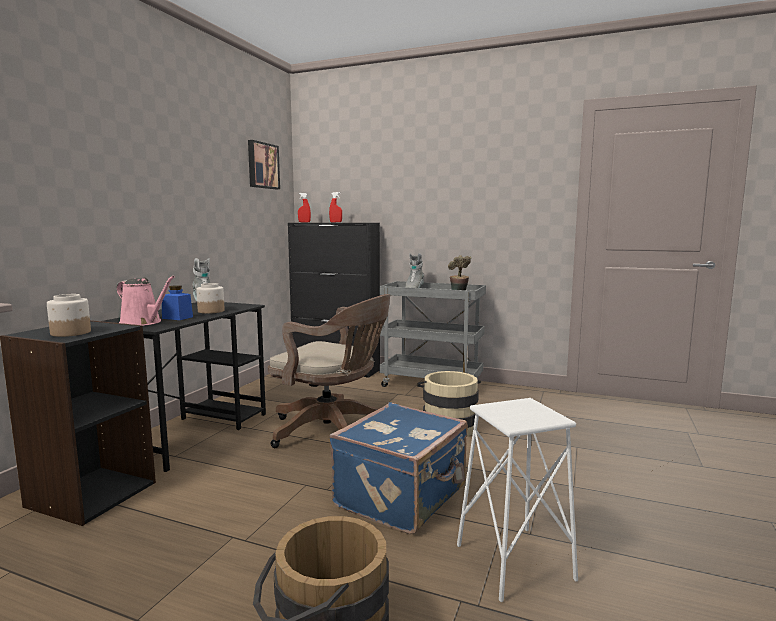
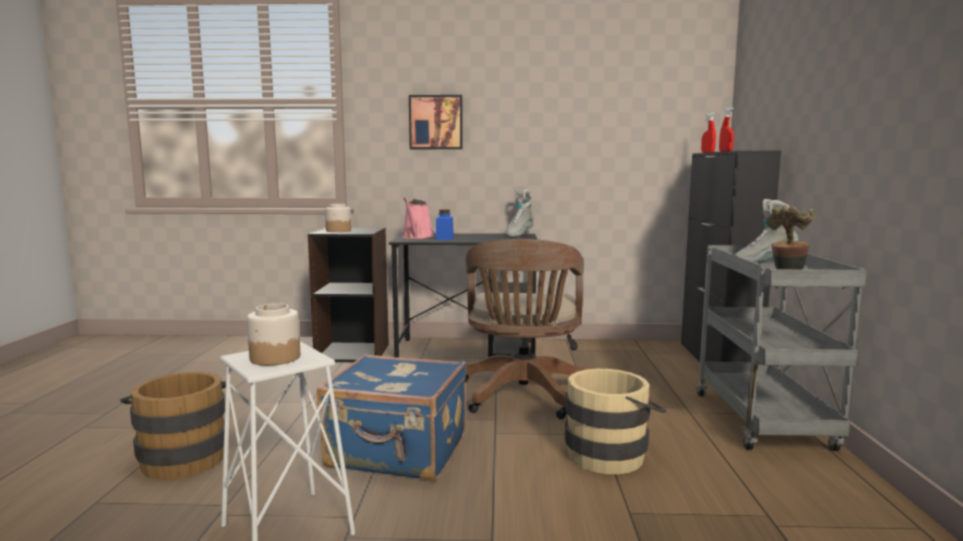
camera: 70 degrees right, 0 degrees up
(210, 311) = (482, 239): jar -> jar (275, 358)
(262, 165) = (660, 83): picture -> picture (436, 122)

